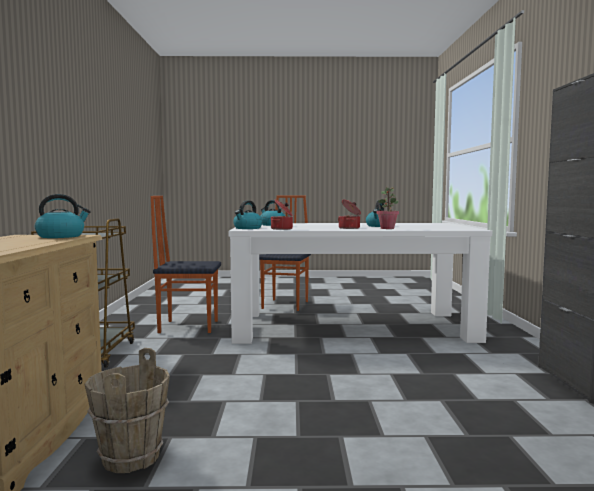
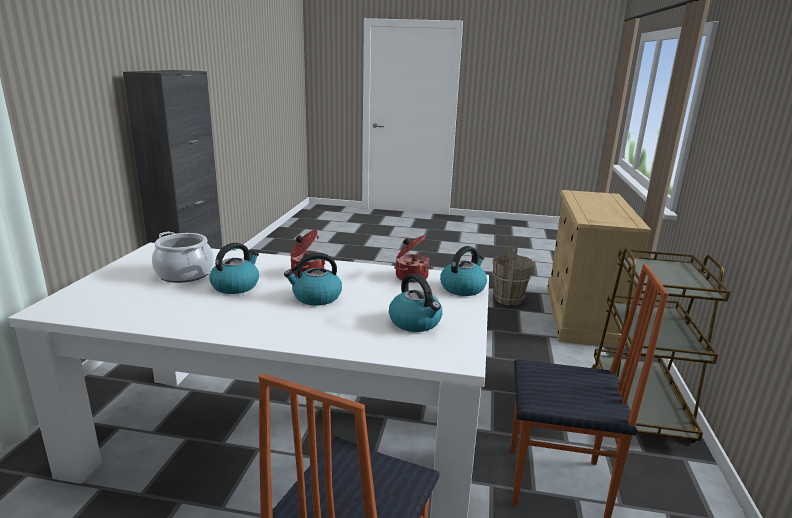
camera: 170 degrees left, 15 degrees up
(61, 236) = (596, 218): kettle -> kettle (316, 297)
(387, 228) = (257, 265): potted plant -> none
(418, 226) = (184, 274): none -> cooking pot

